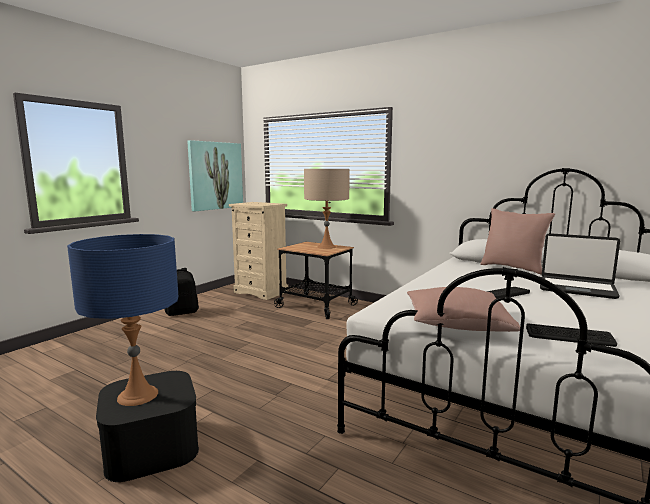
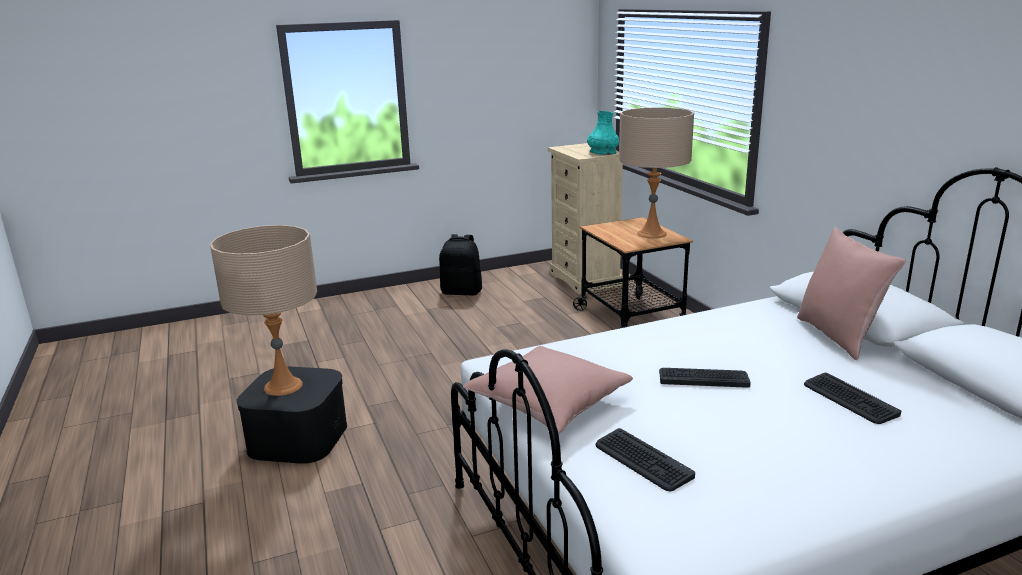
camera: 35 degrees right, 10 degrees up
(138, 395) = (283, 386): blue table lamp -> beige table lamp
(215, 175) = (542, 101): picture -> none
(271, 204) = (602, 153): none -> turquoise vase
(576, 288) = (849, 399): laptop -> keyboard

